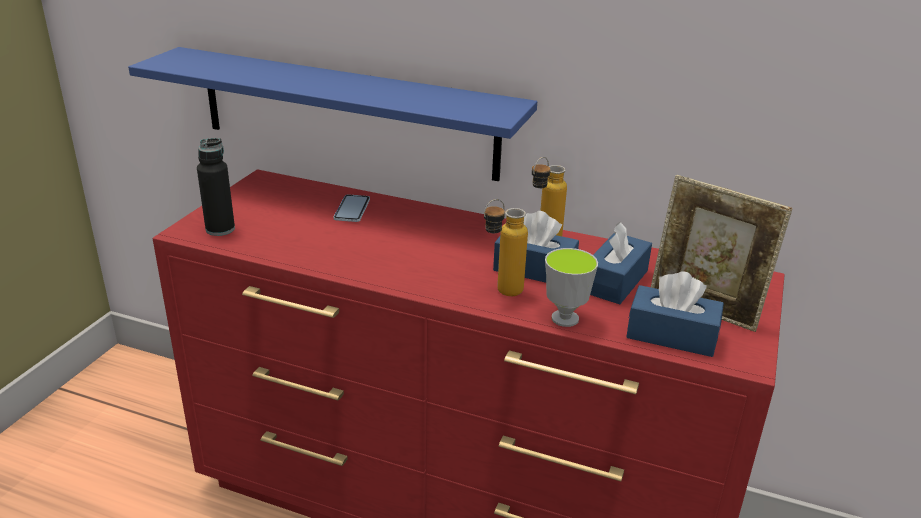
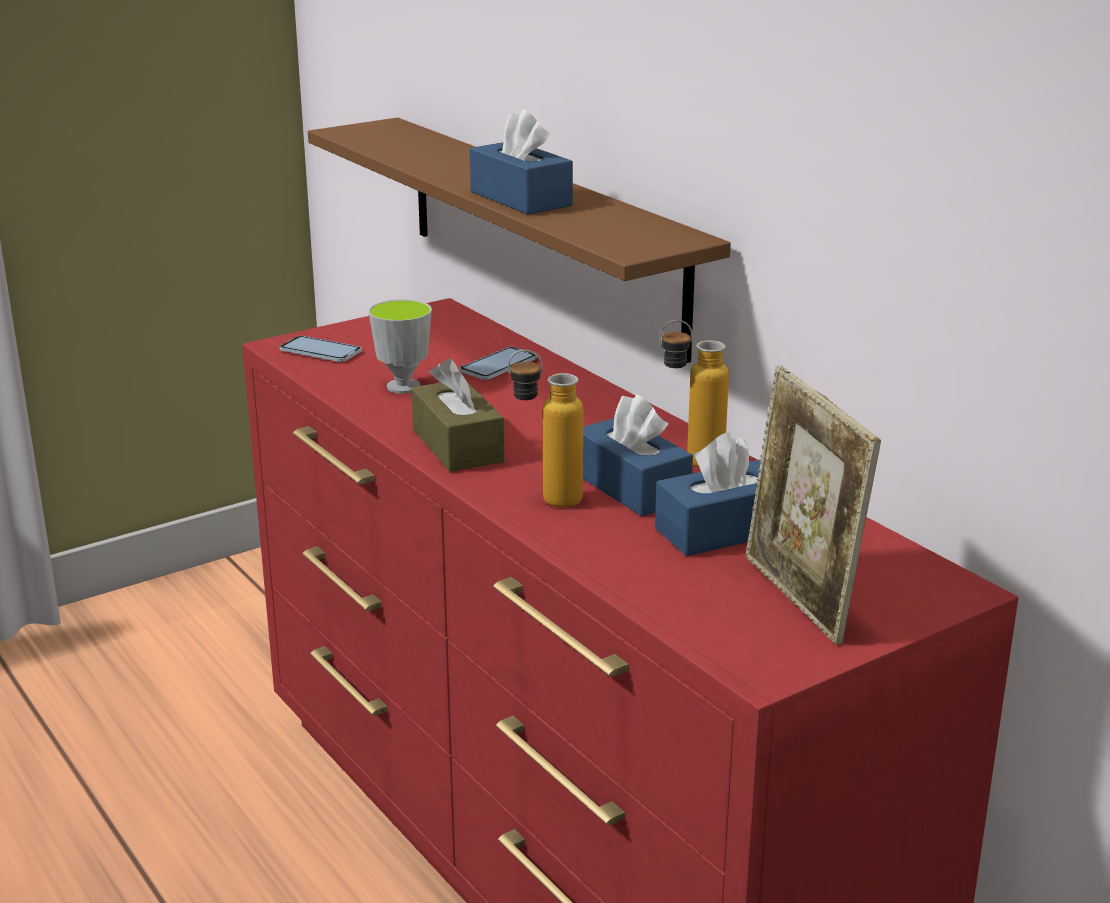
camera: 35 degrees right, 5 degrees down
(220, 229) = (320, 351): black bottle -> phone
(346, 113) = (541, 231): blue shelf -> brown shelf
(401, 272) = (457, 445): none -> brown tissue box
(565, 319) = (585, 549): cup -> cup (403, 387)
(671, 335) = (702, 610): blue tissue box -> blue tissue box (520, 198)

